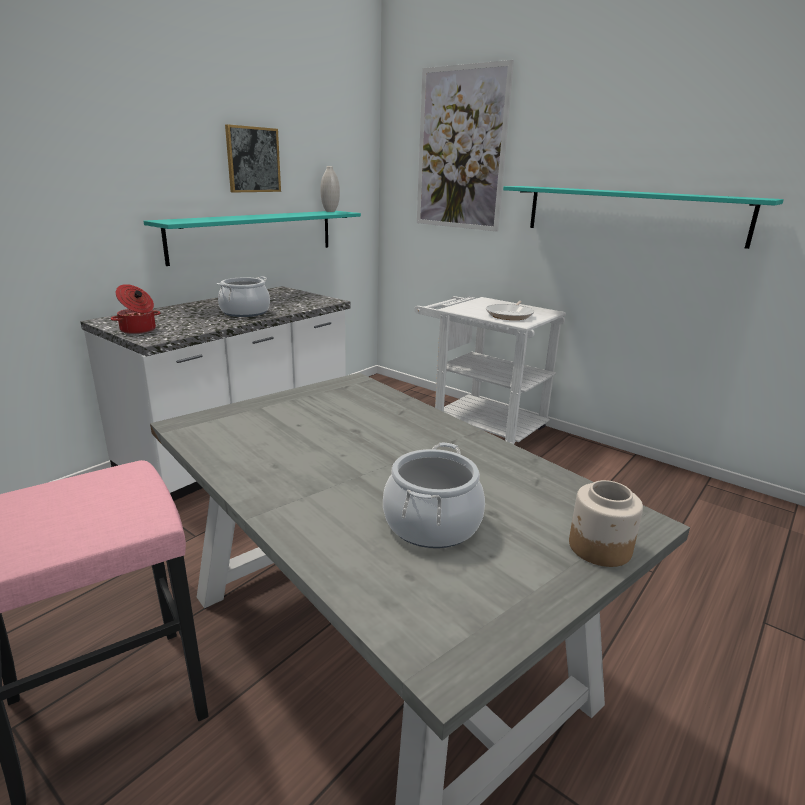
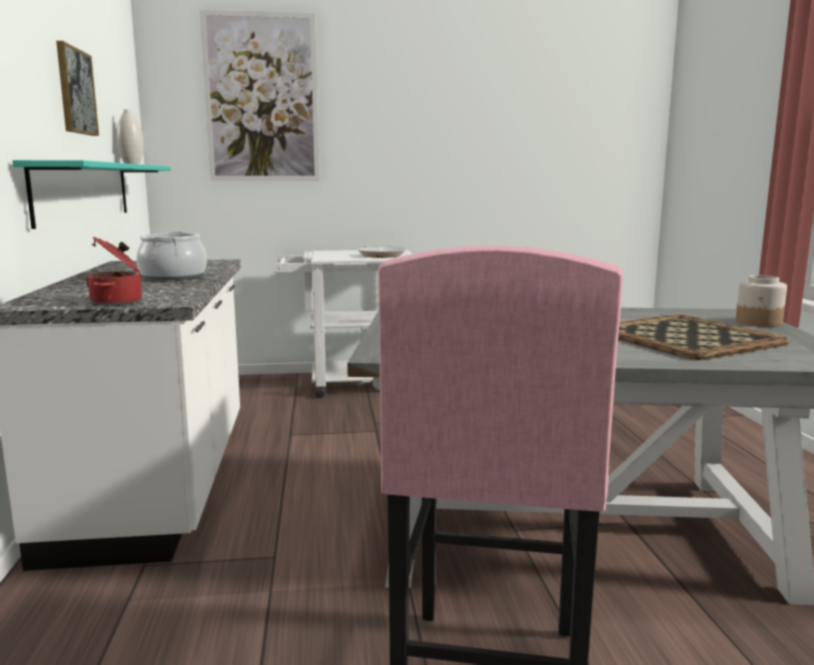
camera: 45 degrees left, 10 degrees down
(432, 524) = (688, 337): cooking pot -> tray
(632, 214) = (451, 154): turquoise shelf -> none

